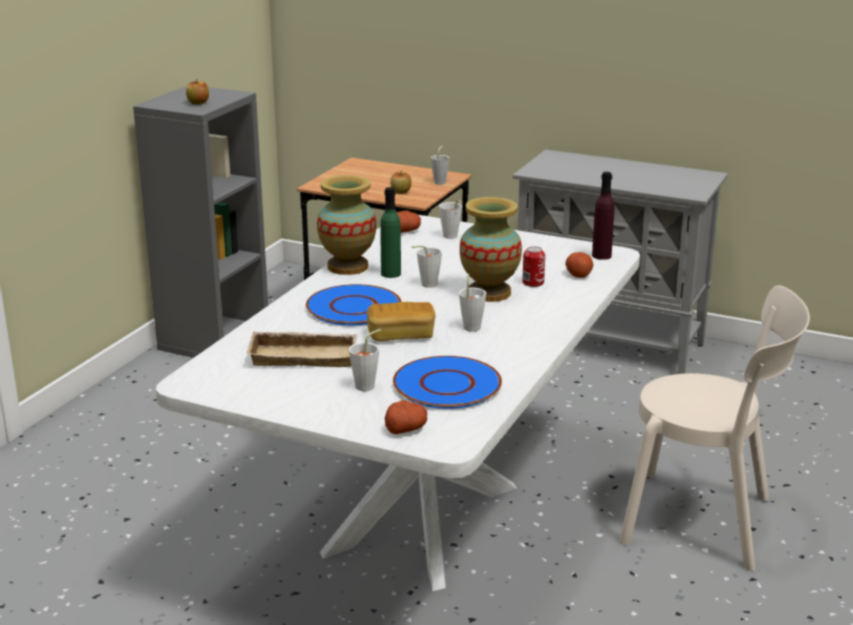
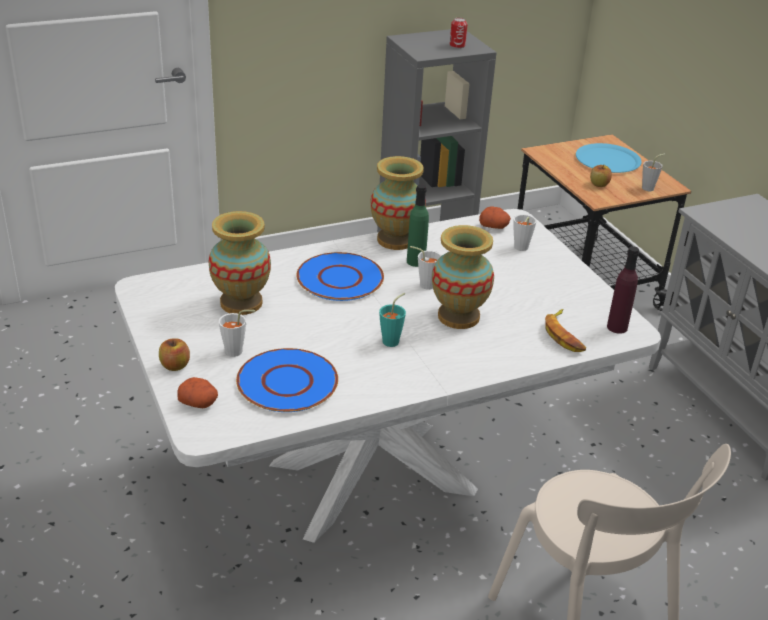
camera: 40 degrees right, 10 degrees up
(198, 103) = (435, 48): apple -> apple (175, 366)
(305, 355) = (241, 303): beige tray -> vase
(378, 174) = (608, 160): none -> blue plate
(401, 335) = (329, 321): bread -> none
(472, 326) = (393, 340): white cup -> turquoise cup
(533, 283) = (510, 325): can -> can (457, 45)
(578, 274) = (564, 335): potato -> banana

